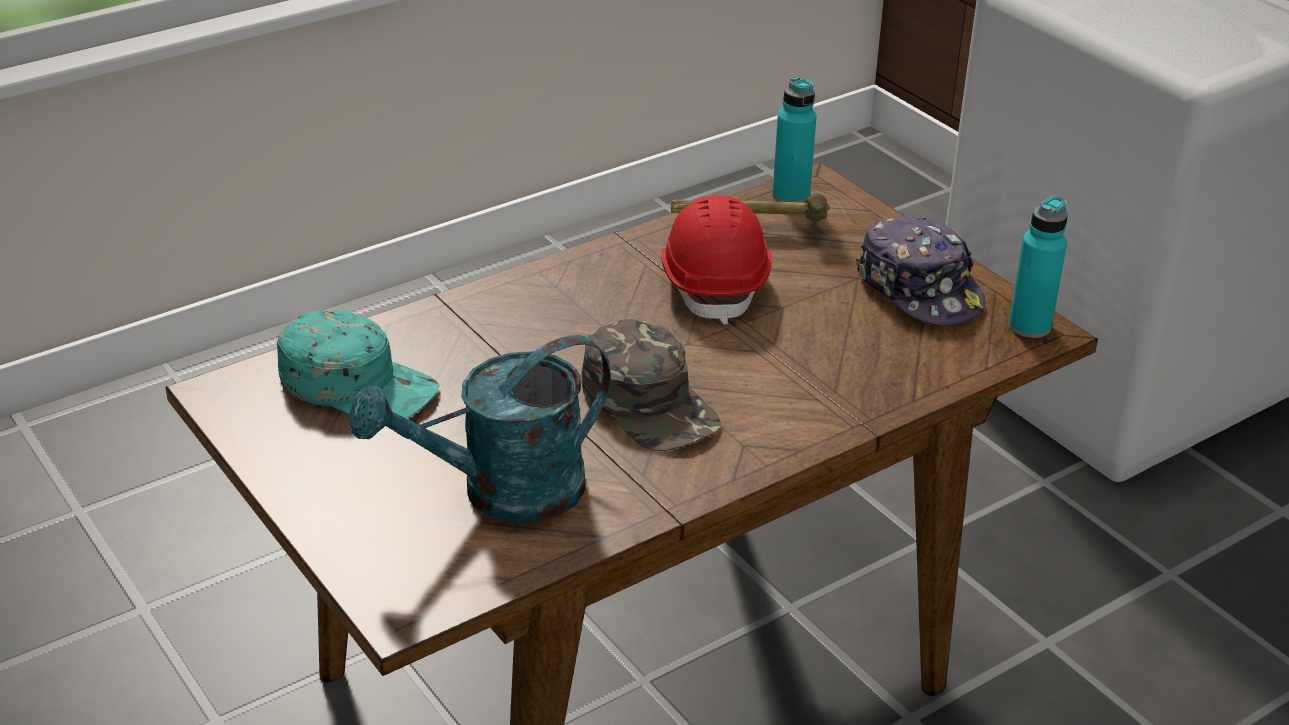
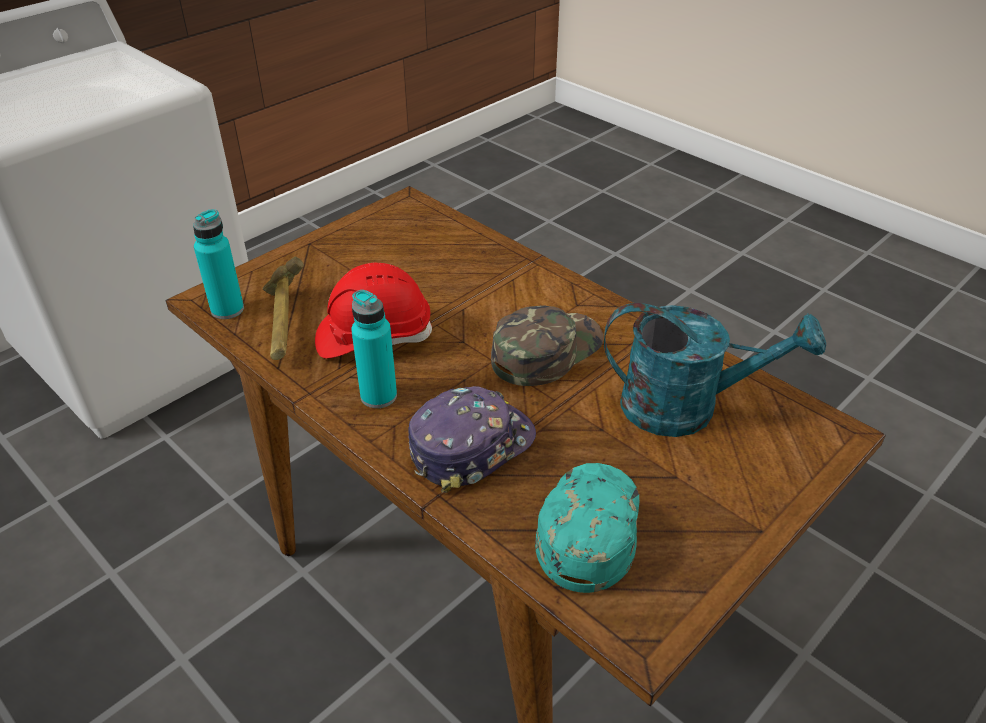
camera: 100 degrees left, 5 degrees up
(502, 493) = (686, 407): turquoise watering can -> turquoise watering can turned 45 degrees counterclockwise
(920, 289) = (365, 245): cap -> cap (471, 446)
(1029, 326) = (403, 206): turquoise bottle -> turquoise bottle (378, 396)

